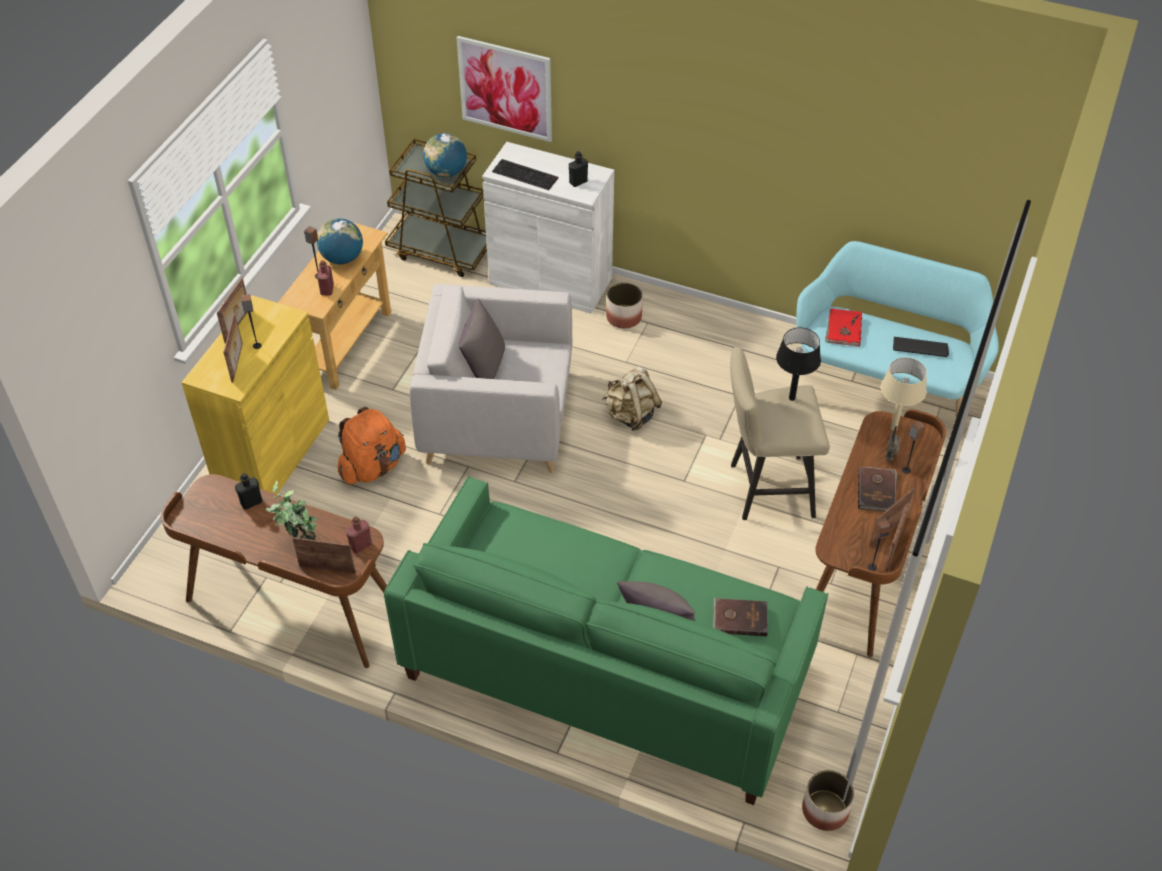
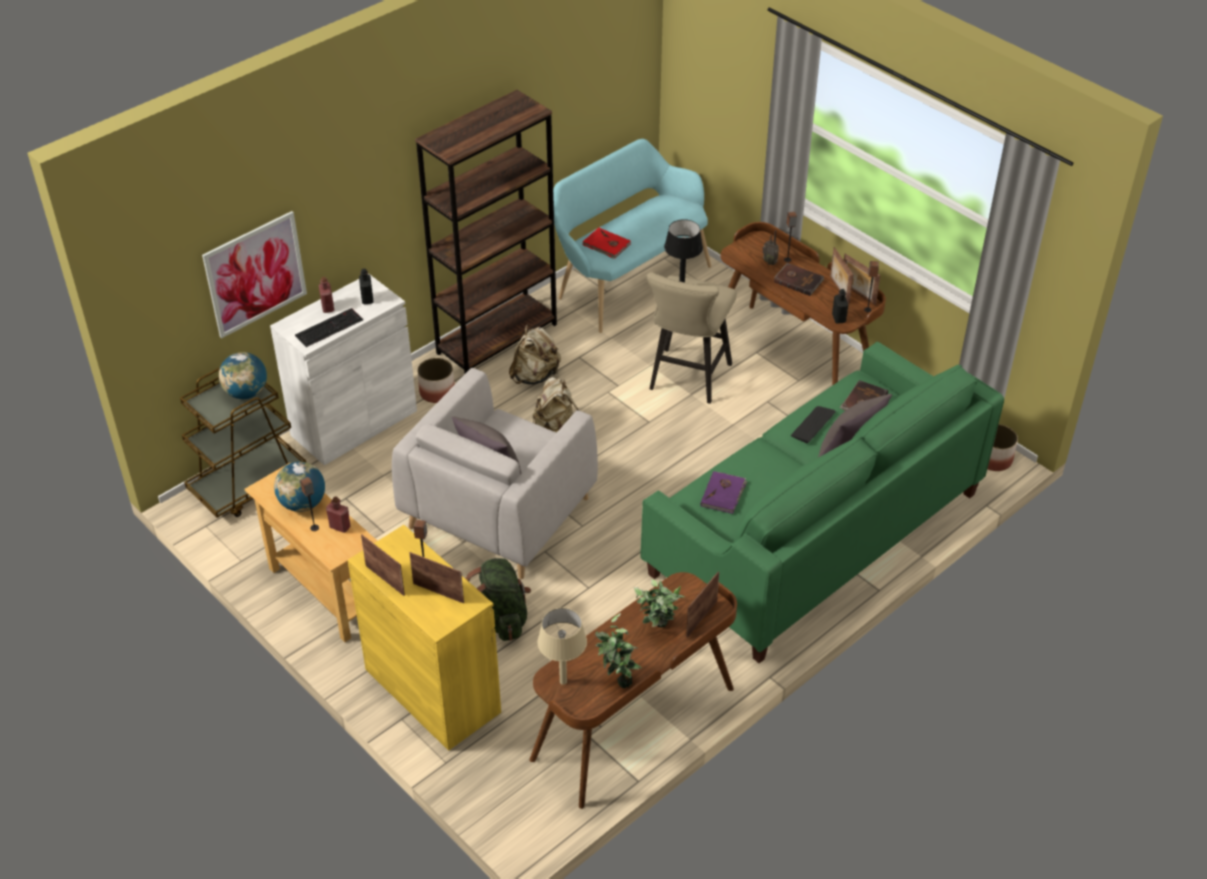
camera: 65 degrees left, 5 degrees down
(228, 532) = (617, 679): none -> potted plant
(251, 502) = (589, 653): black bottle -> black bottle (838, 318)
(360, 545) = (686, 589): red bottle -> red bottle (328, 307)
(373, 467) = (501, 618): orange backpack -> green backpack
(528, 541) = (723, 494): none -> purple book
(691, 374) = (535, 376): none -> beige backpack
(723, 328) = (497, 338): none -> brown bookcase
(894, 428) = (743, 250): beige table lamp -> beige table lamp (563, 681)
(920, 347) = (653, 216): keyboard -> keyboard (812, 425)

